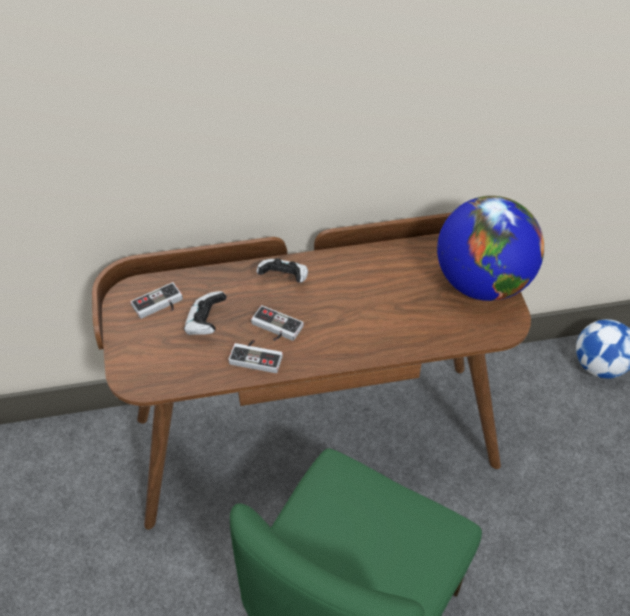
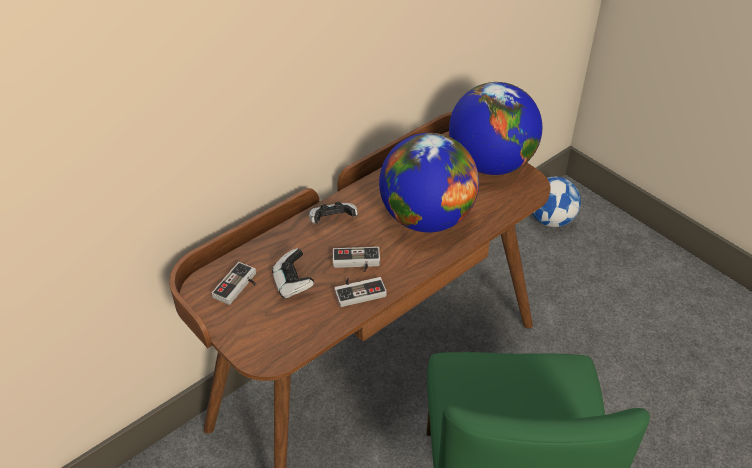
camera: 30 degrees left, 5 degrees down
(373, 313) = (426, 218): none -> globe

